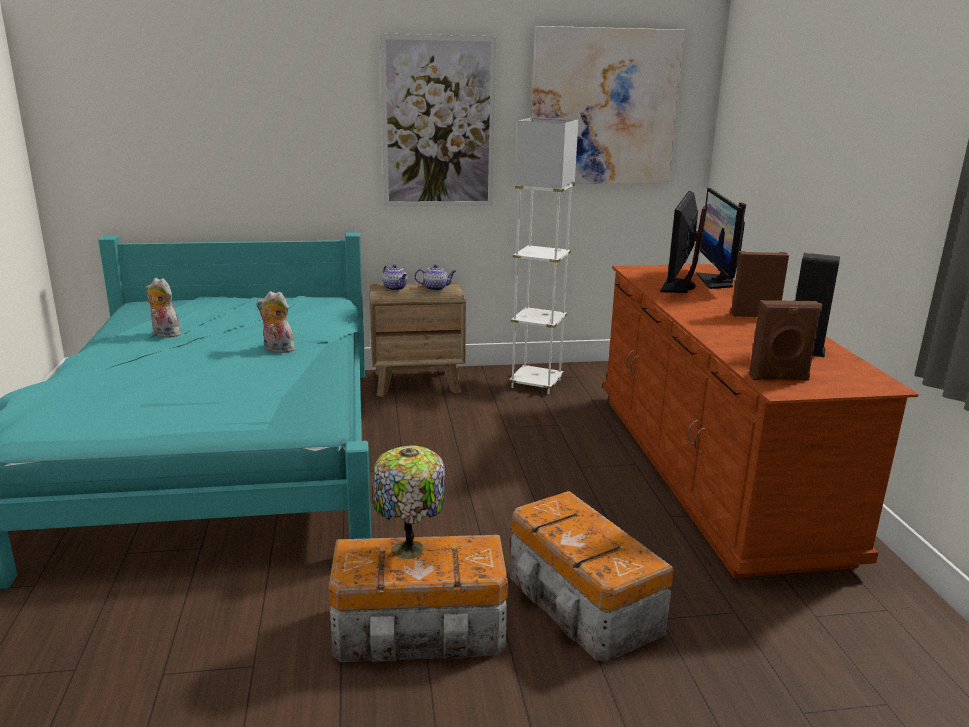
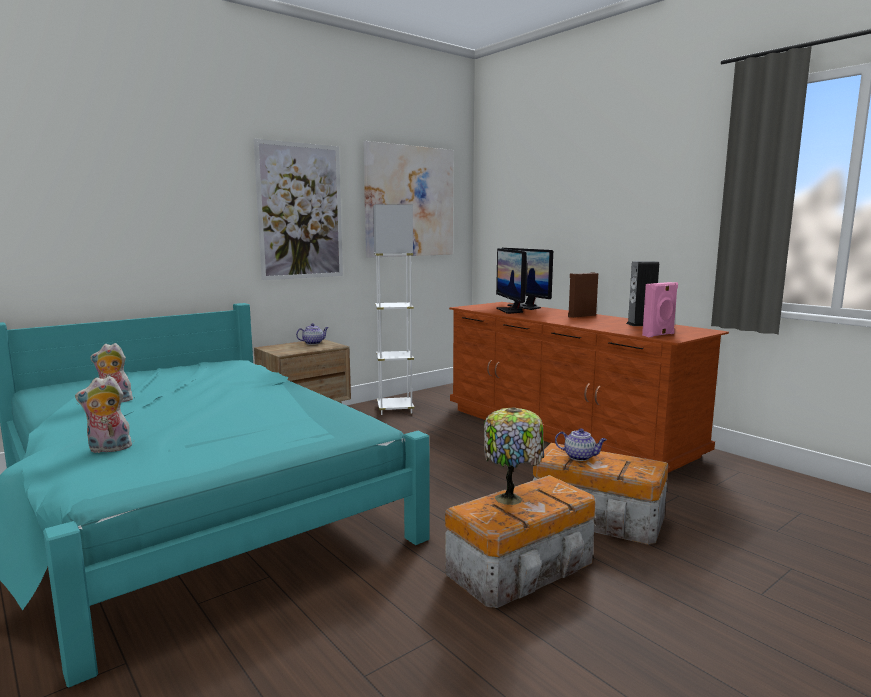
camera: 30 degrees left, 10 degrees down
(277, 350) = (247, 393): plush toy -> plush toy (108, 449)
(395, 288) = (281, 347): teapot -> teapot (580, 457)
(779, 378) = (659, 335): brown speaker -> pink speaker

